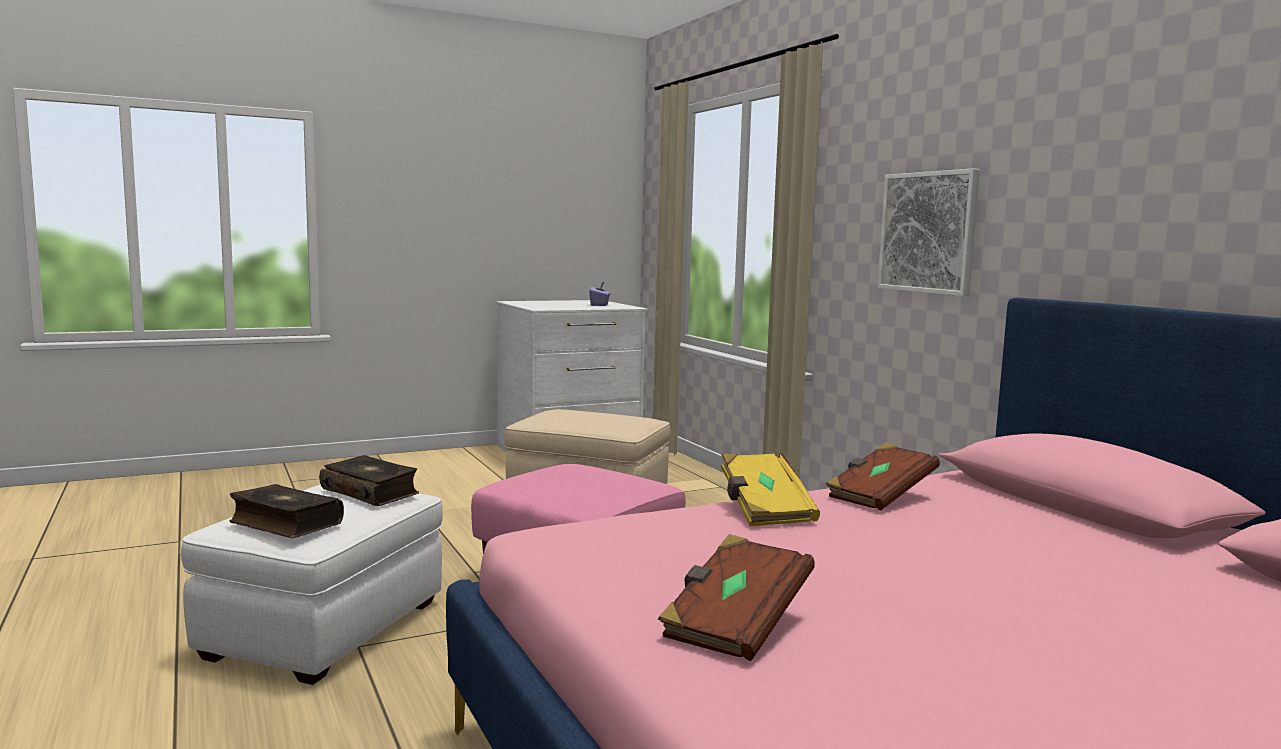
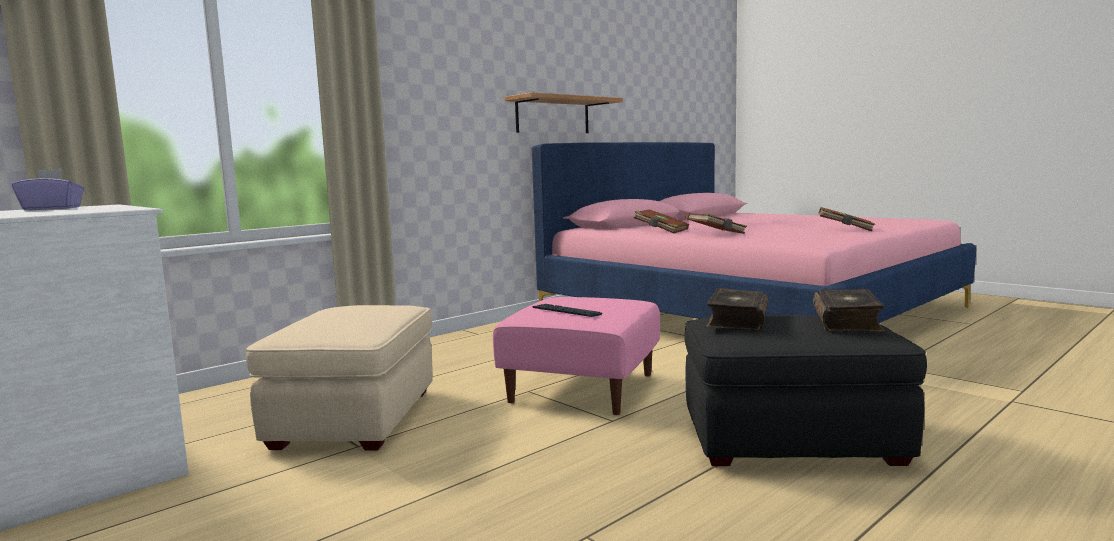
camera: 105 degrees left, 0 degrees up
(326, 628) = (789, 440): white ottoman -> black ottoman
(565, 476) = (566, 312): none -> keyboard
(764, 510) = (716, 234): yellow book -> brown book
(928, 232) = (462, 107): picture -> none
(1093, 244) = (553, 116): none -> shelf

